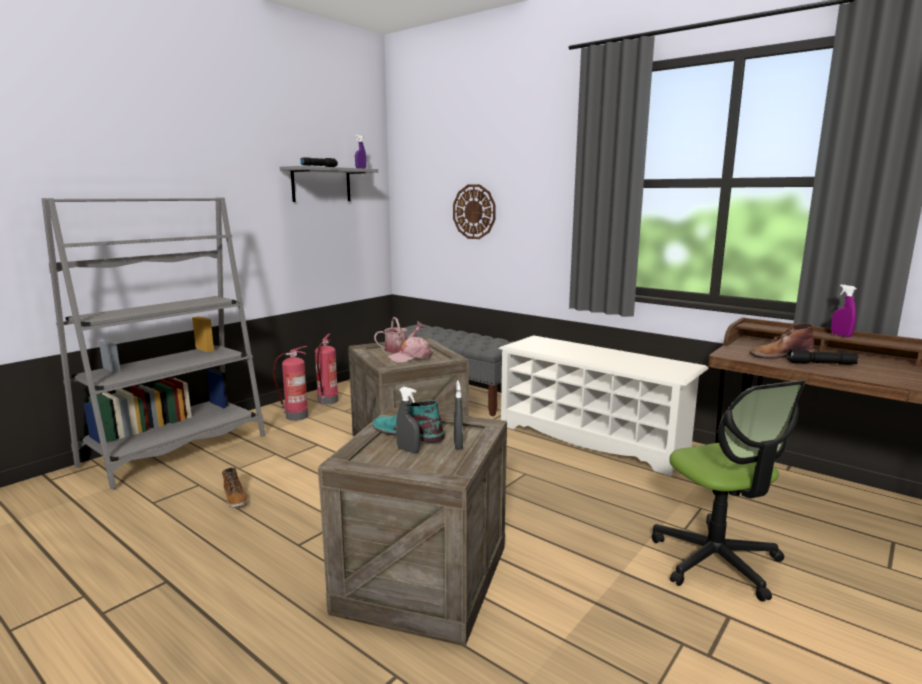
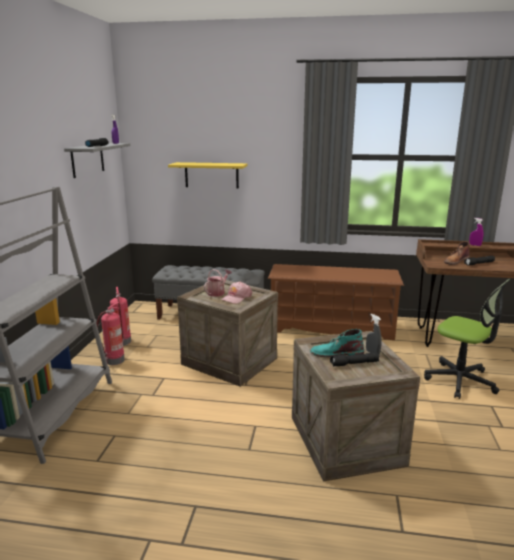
camera: 30 degrees left, 5 degrees up
(236, 498) = (160, 435): boot -> none
(408, 450) = (354, 364): grey spray bottle -> black flashlight
(474, 211) = (211, 175): wall clock -> yellow shelf
(592, 438) = (331, 327): white shoe rack -> brown shoe rack

